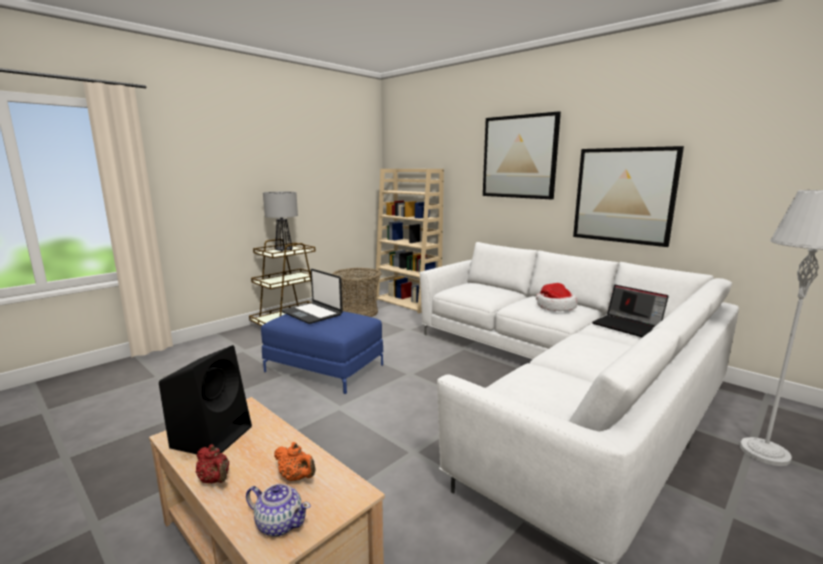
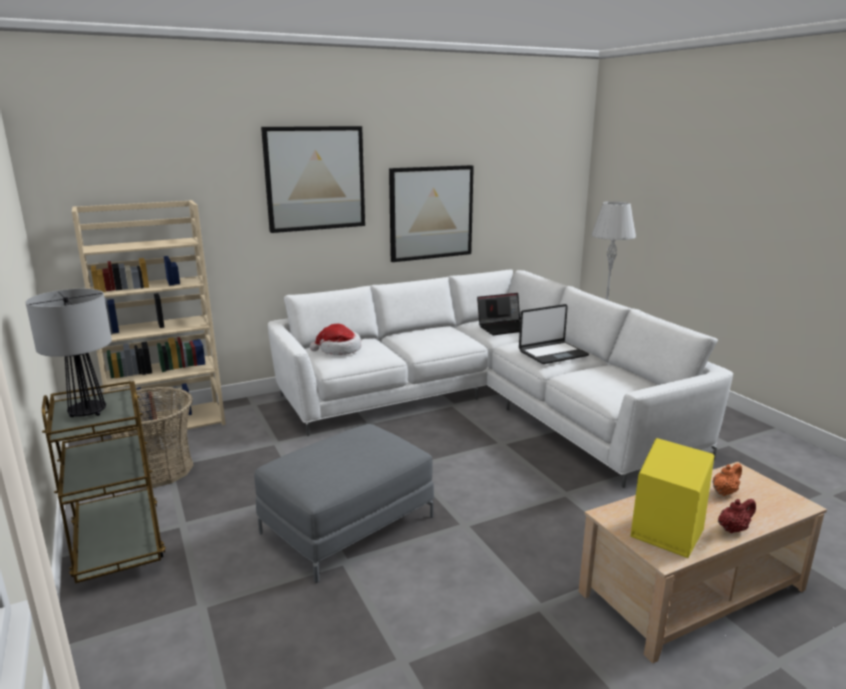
camera: 70 degrees left, 5 degrees up
(213, 436) = (664, 533): black speaker -> yellow speaker
(279, 523) = (777, 501): teapot -> none
(312, 313) = (329, 458): laptop -> laptop (552, 353)
(325, 367) = (347, 524): blue ottoman -> grey ottoman
(555, 307) = (439, 335): hat -> hat (339, 350)

